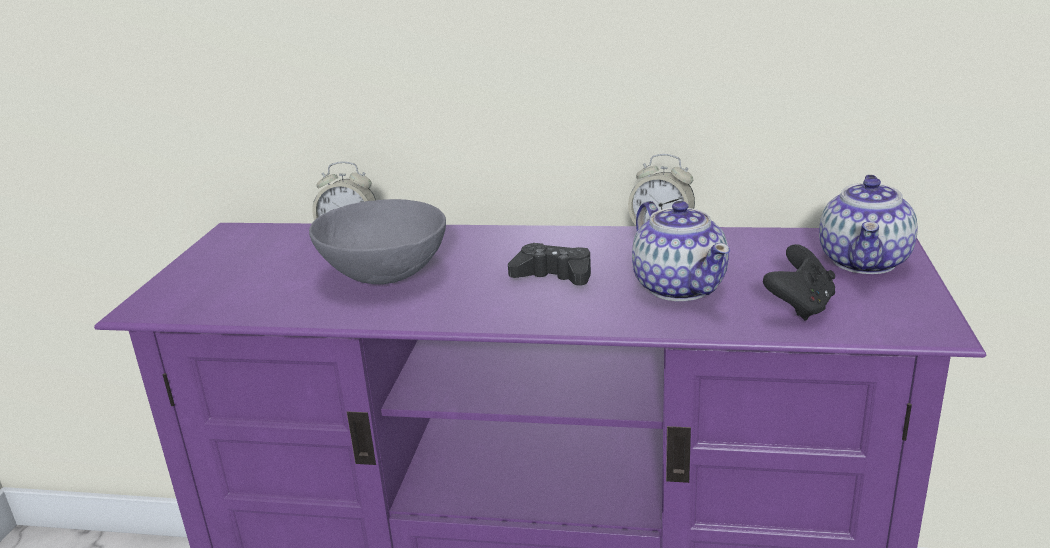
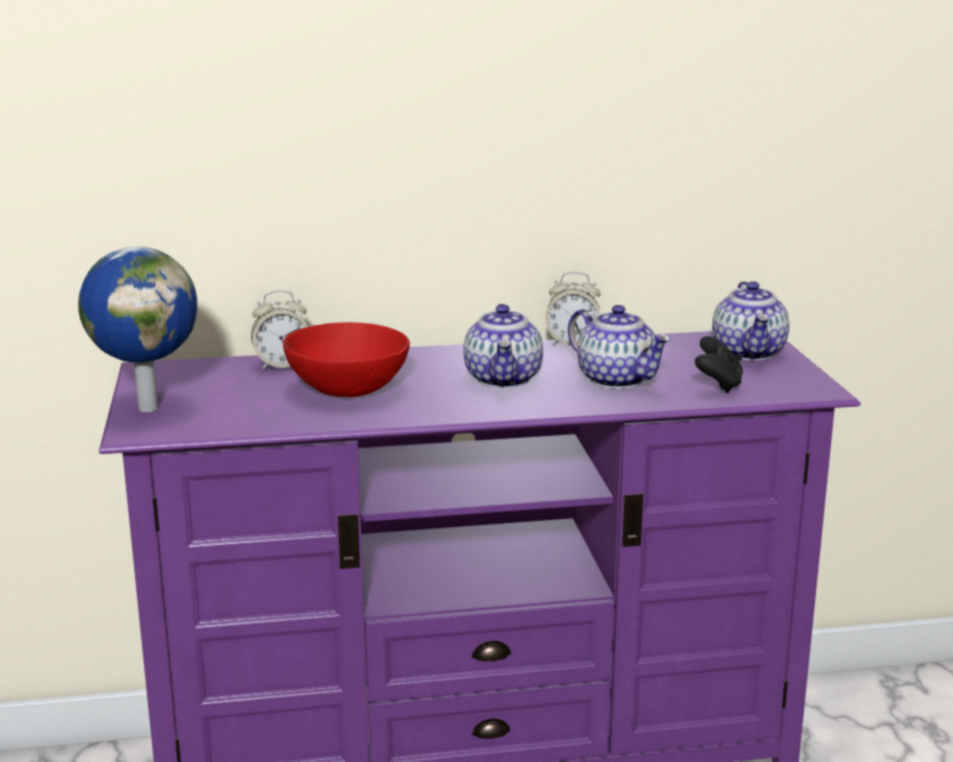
camera: 20 degrees left, 5 degrees down
(184, 278) = (148, 408): none -> globe
(385, 273) = (348, 389): grey bowl -> red bowl
(553, 275) = (504, 379): black game controller -> teapot

